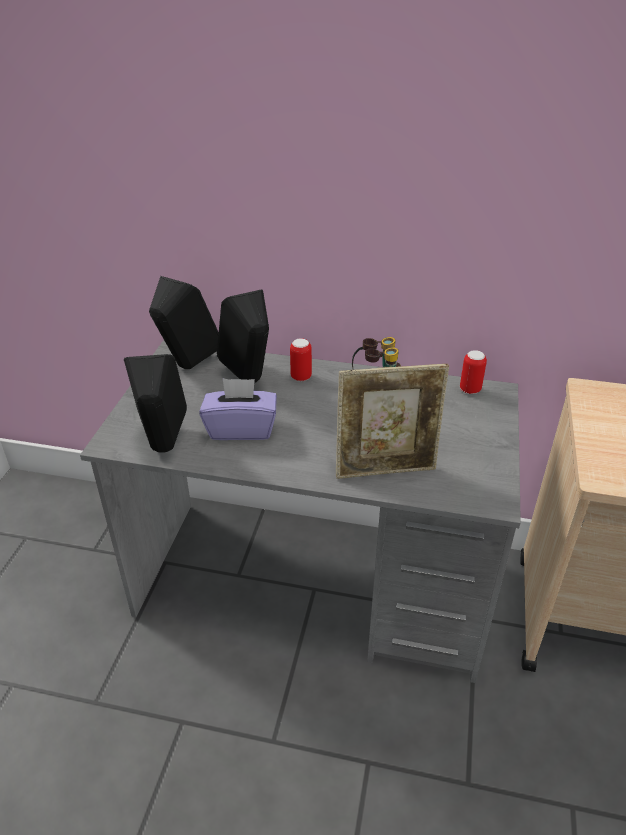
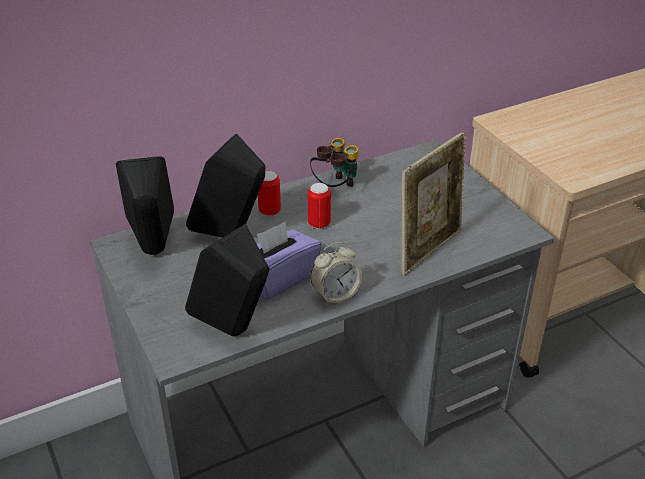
camera: 40 degrees left, 0 degrees up
(265, 464) = (336, 295): none -> alarm clock
(470, 389) = (411, 159): can -> can (319, 224)

